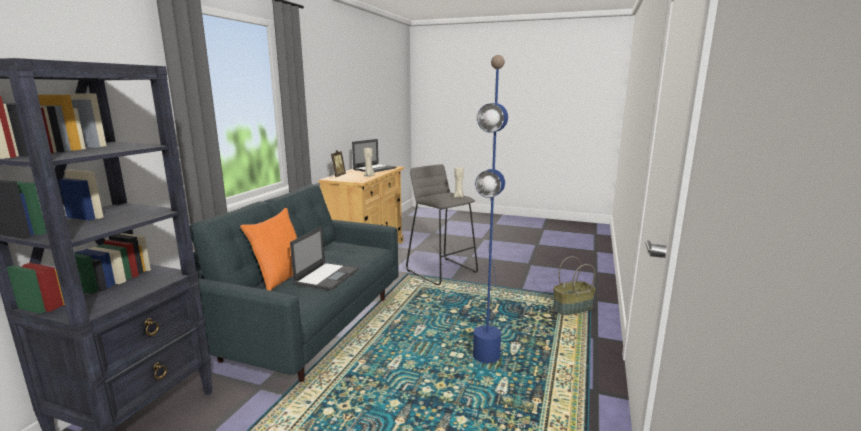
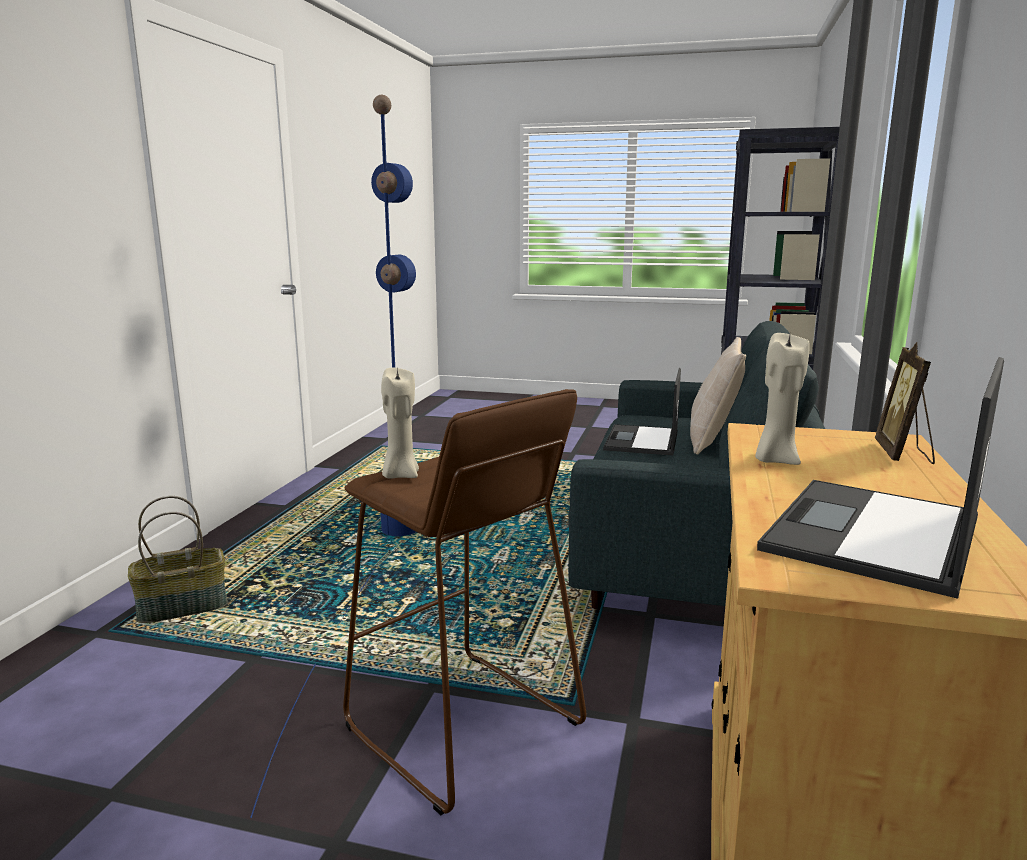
camera: 175 degrees right, 0 degrees up
(281, 276) = (713, 440): orange pillow -> beige pillow
(442, 271) = (461, 726): grey stool -> brown stool

